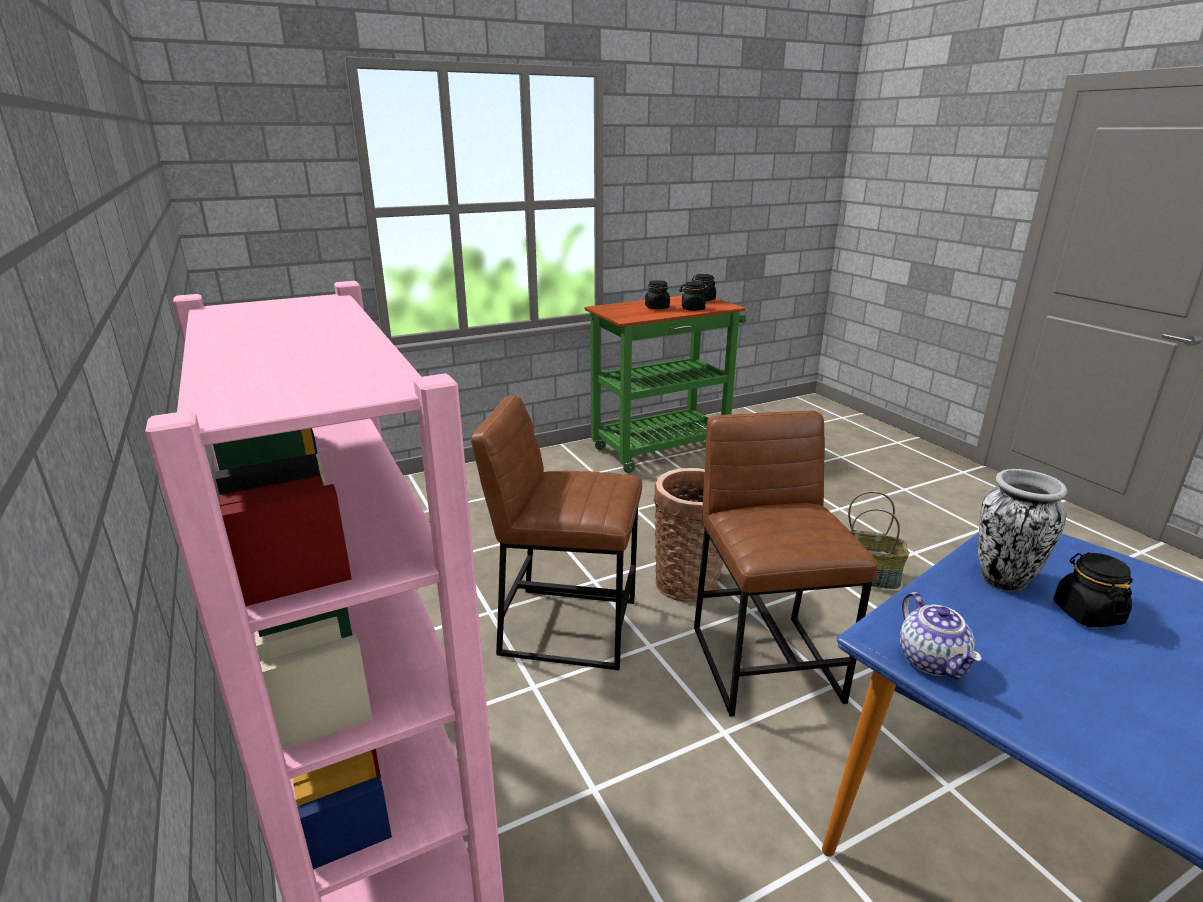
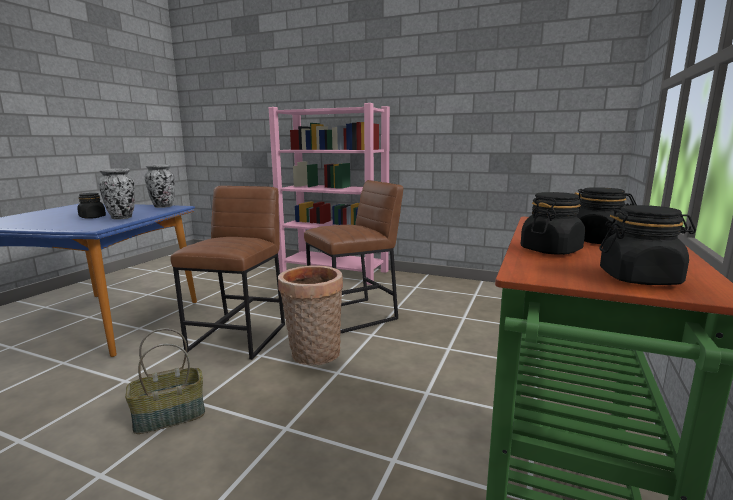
camera: 140 degrees right, 10 degrees down
(764, 661) = (239, 337): brown chair -> brown chair turned 120 degrees counterclockwise
(932, 661) = (163, 206): teapot -> vase

